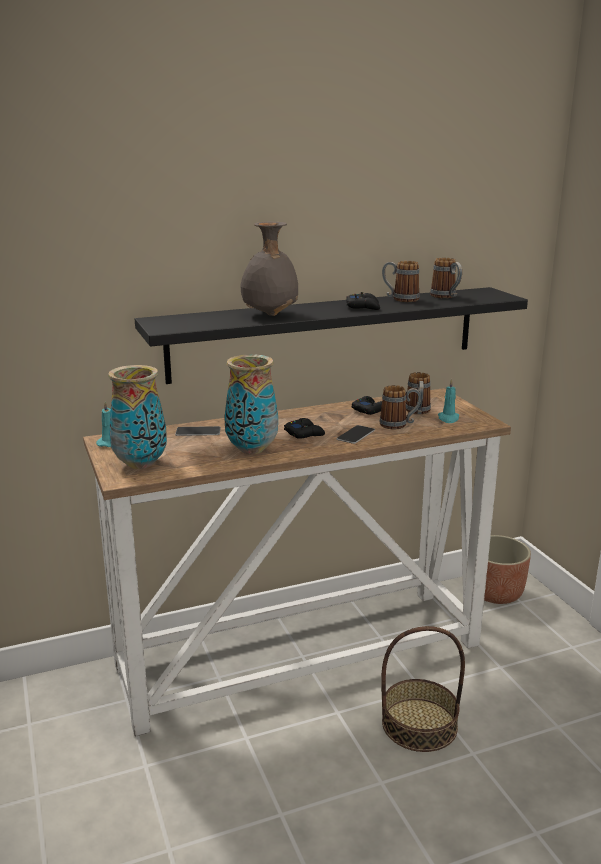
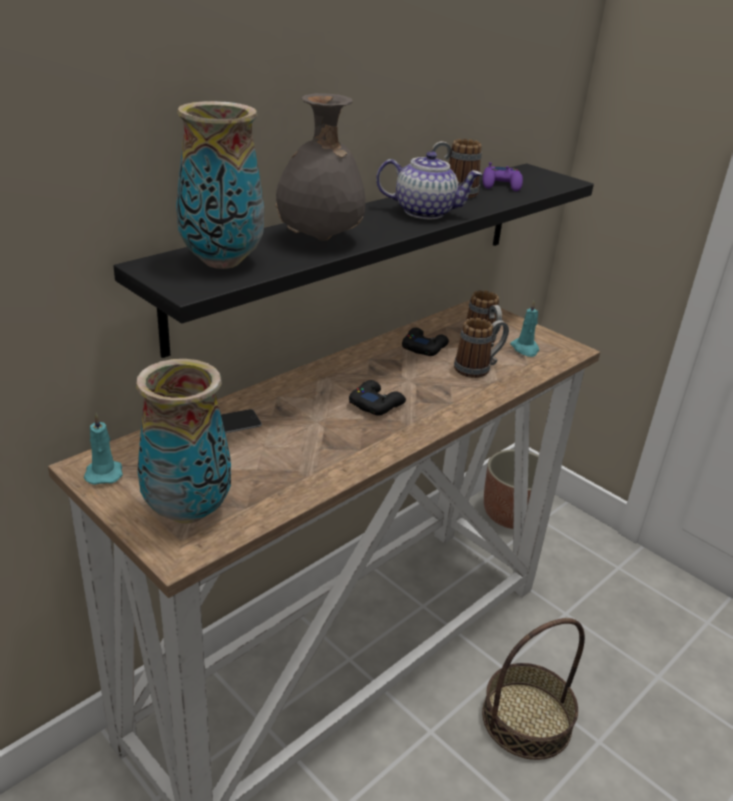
camera: 25 degrees left, 10 degrees up
(251, 450) = (330, 449): vase -> vase (221, 262)
(355, 434) = (442, 395): phone -> none
(363, 307) = (425, 212): black game controller -> teapot
(446, 297) = (501, 185): mug -> purple game controller

